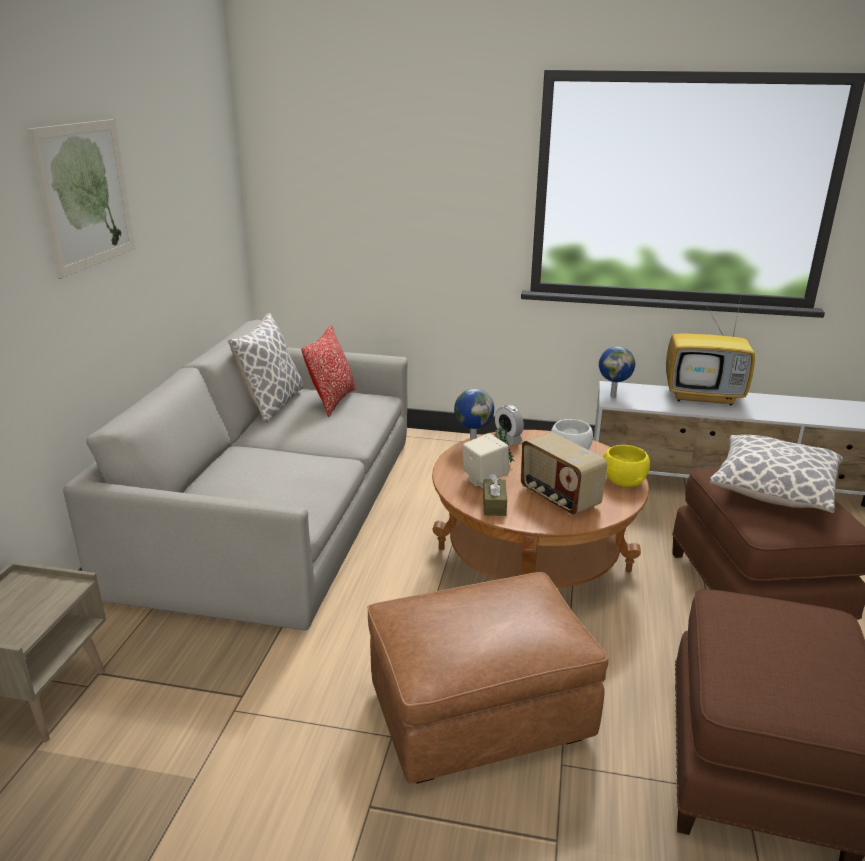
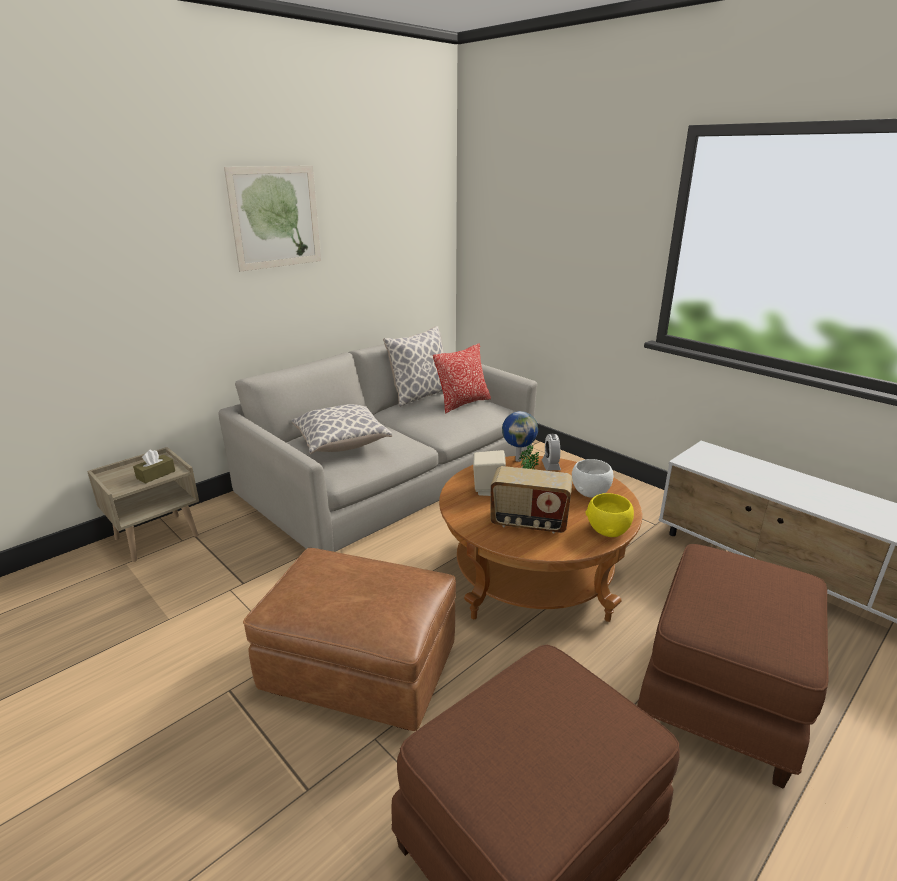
camera: 35 degrees right, 0 degrees up
(494, 505) = (470, 510): brown tissue box -> brown tissue box (156, 474)
(558, 498) = (529, 523): radio -> radio turned 75 degrees counterclockwise
(613, 395) = (696, 456): globe -> none
(704, 397) = (799, 482): television -> none
(772, 491) = (747, 591): pillow -> pillow (341, 444)

